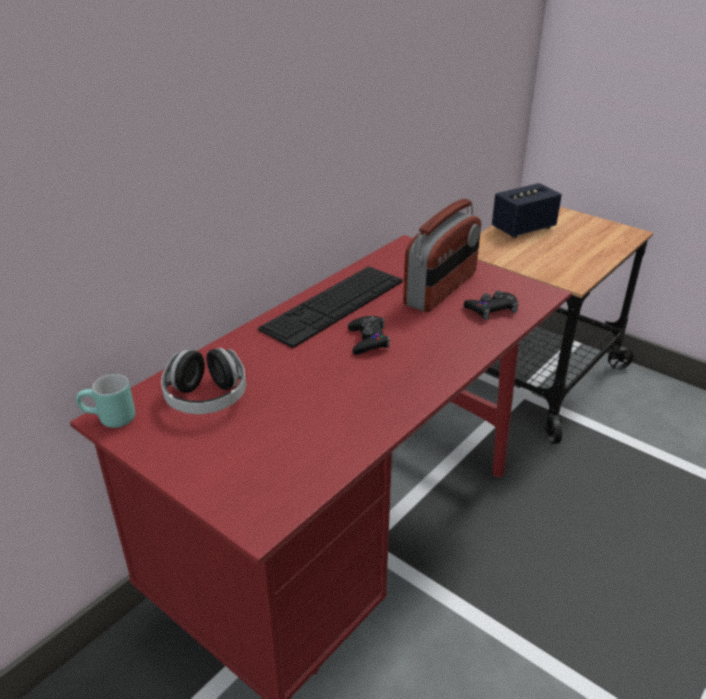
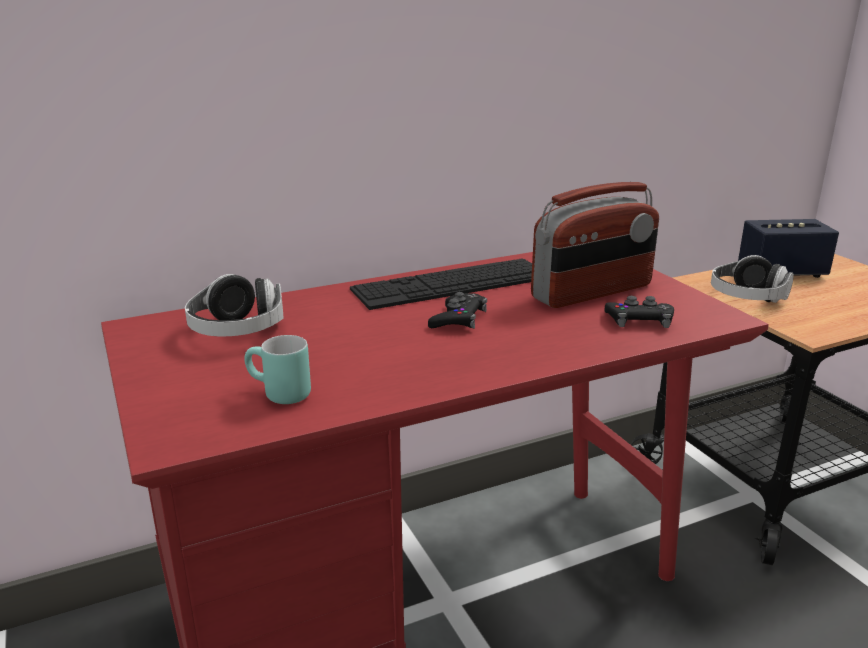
camera: 25 degrees right, 10 degrees down
(109, 420) = (133, 328): turquoise mug -> turquoise mug (277, 395)
(516, 259) = (747, 298): none -> headphones

